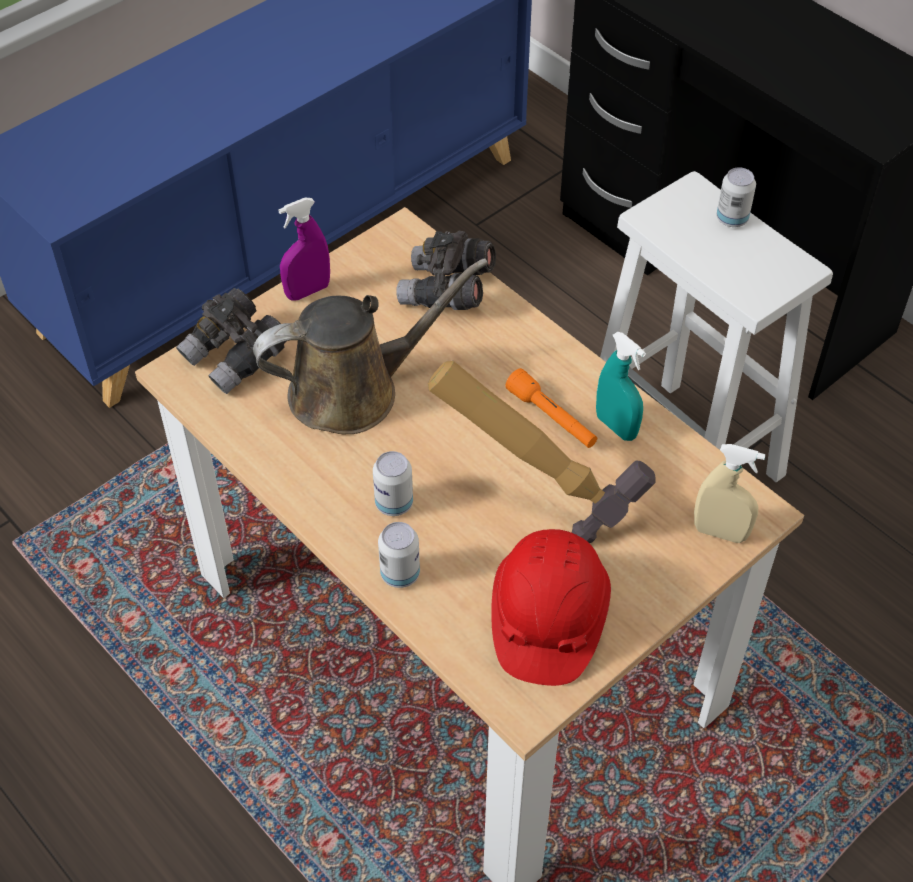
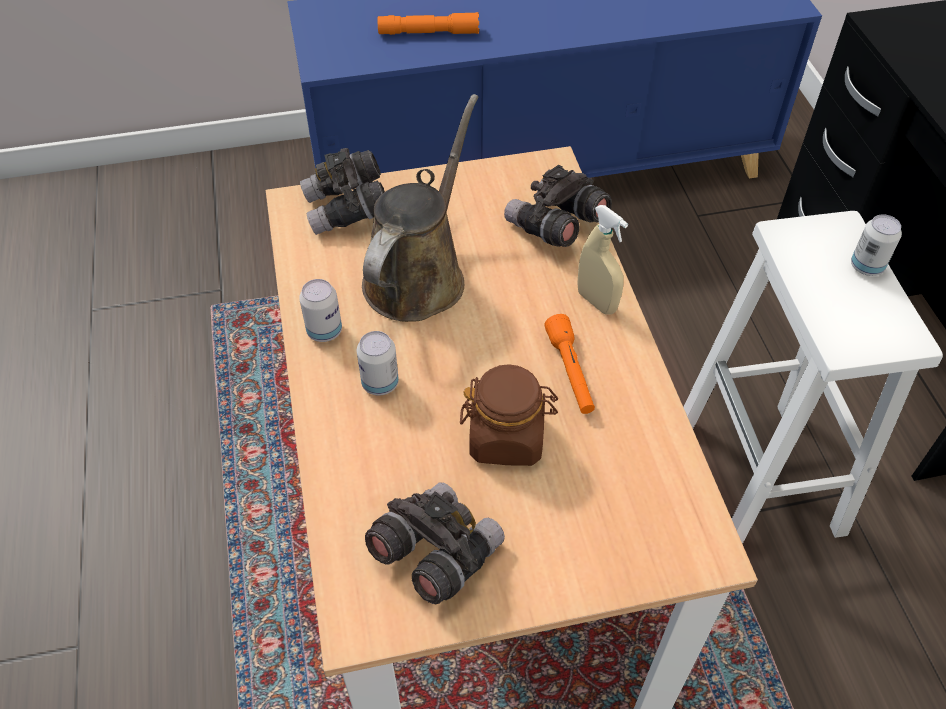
camera: 30 degrees right, 0 degrees up
(150, 136) = (428, 33): none -> orange flashlight
(307, 291) = (441, 181): purple spray bottle -> none
(354, 390) = (419, 275): brown watering can -> brown watering can turned 75 degrees counterclockwise
(400, 574) = (339, 446): can -> can (324, 331)
(538, 498) = (507, 438): hammer -> brown jar
(547, 619) = (435, 553): red hard hat -> grey binoculars
(616, 426) = (624, 406): turquoise spray bottle -> none
(720, 532) = (657, 554): beige spray bottle -> beige spray bottle (596, 302)

